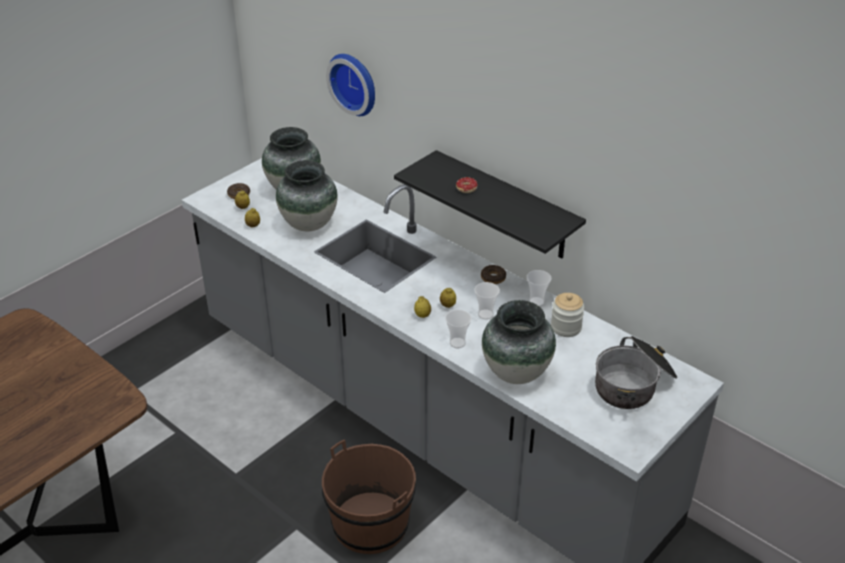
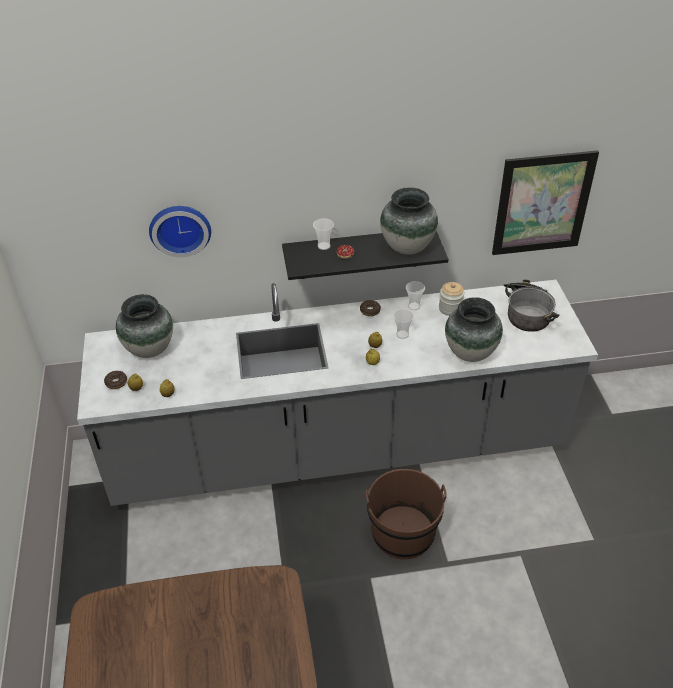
camera: 50 degrees left, 5 degrees up
(309, 224) = (205, 363): vase -> vase (407, 247)
(457, 343) = (416, 362): cup -> cup (324, 246)
(716, 261) = (542, 203): none -> picture

